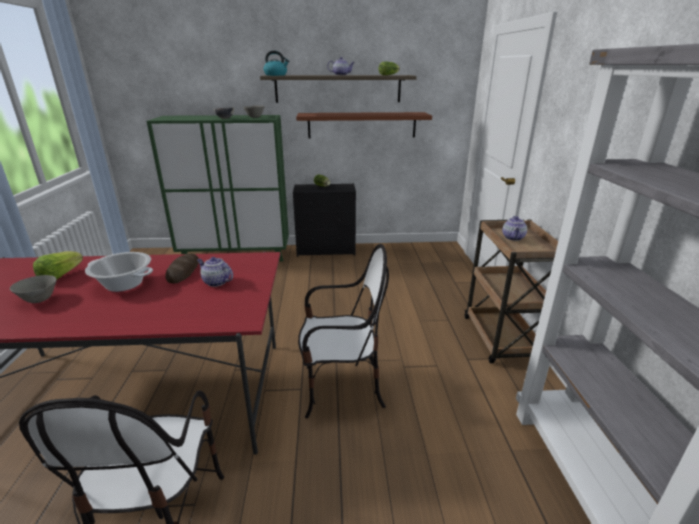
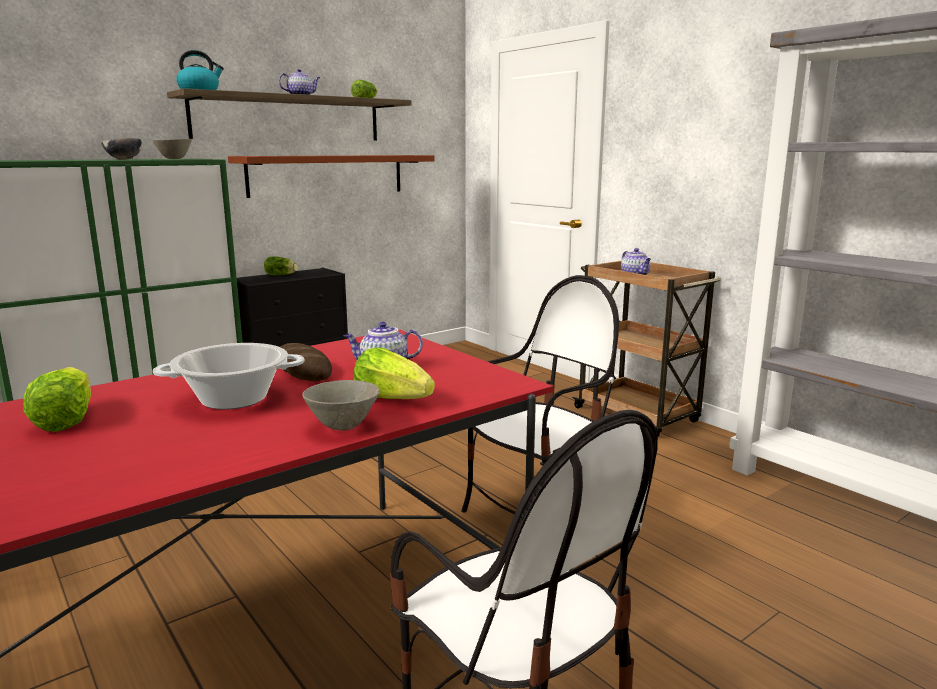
camera: 35 degrees left, 10 degrees down
(40, 300) = (108, 448): grey bowl -> grey bowl (342, 426)
(172, 310) = (391, 400): none -> lettuce

